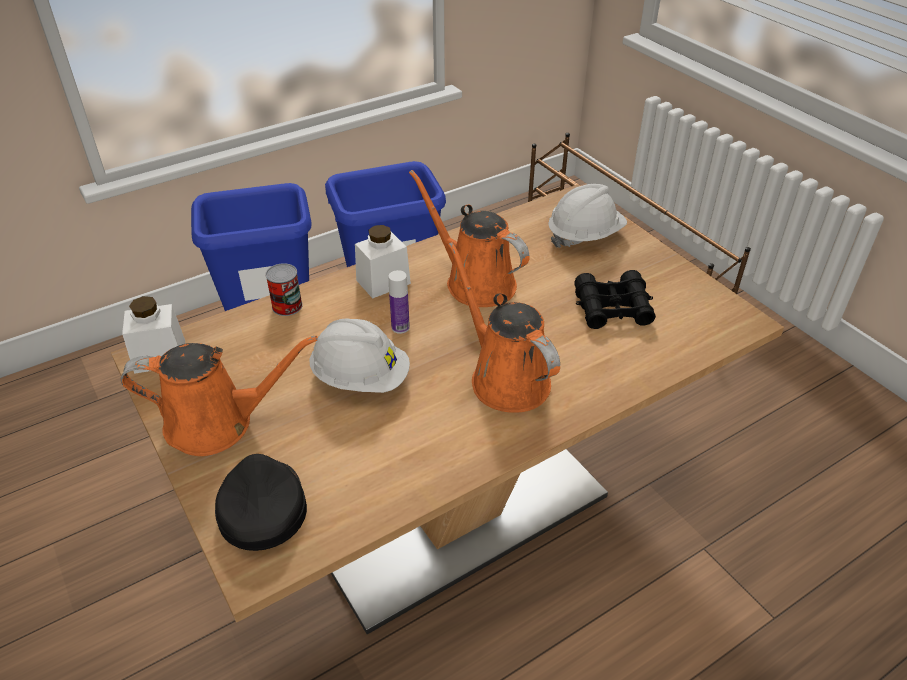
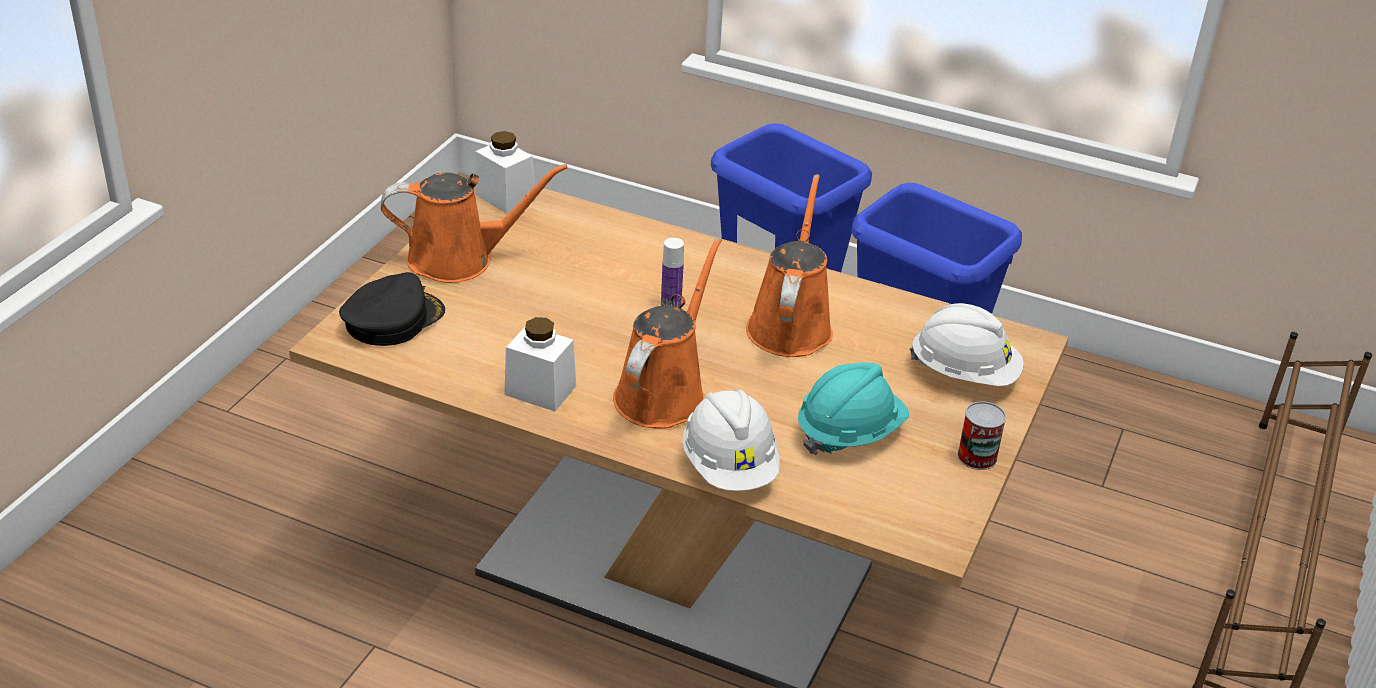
camera: 55 degrees right, 5 degrees down
(218, 423) = (459, 259): orange watering can -> orange watering can turned 60 degrees counterclockwise
(287, 306) = (633, 230): can -> can (977, 456)
(361, 378) = (580, 309): white hard hat -> white hard hat (730, 467)
(383, 282) = (727, 269): white jar -> white jar (540, 390)
(612, 308) = (849, 432): black binoculars -> turquoise hard hat

